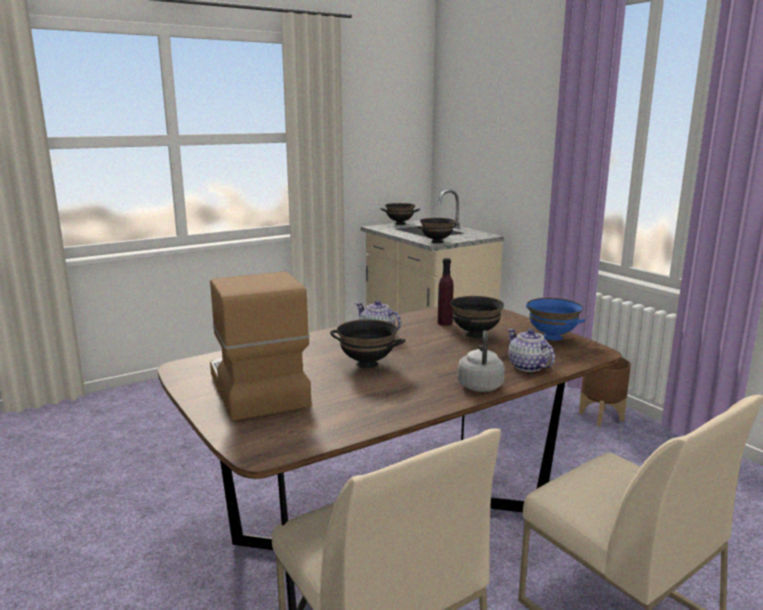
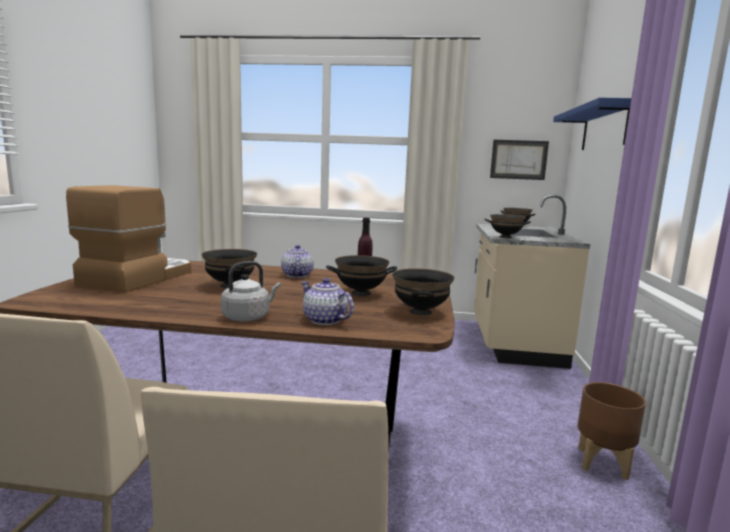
camera: 40 degrees right, 5 degrees down
(391, 151) = (518, 159): none -> picture
(496, 125) = (604, 128): none -> blue shelf
(528, 366) = (325, 320): teapot -> teapot turned 60 degrees counterclockwise
(552, 337) = (421, 312): blue bowl -> black bowl

